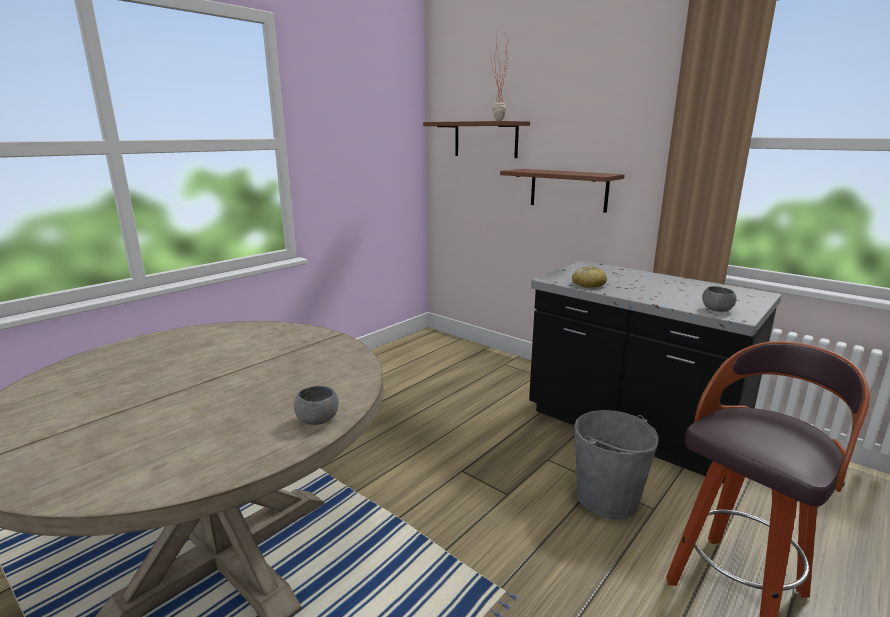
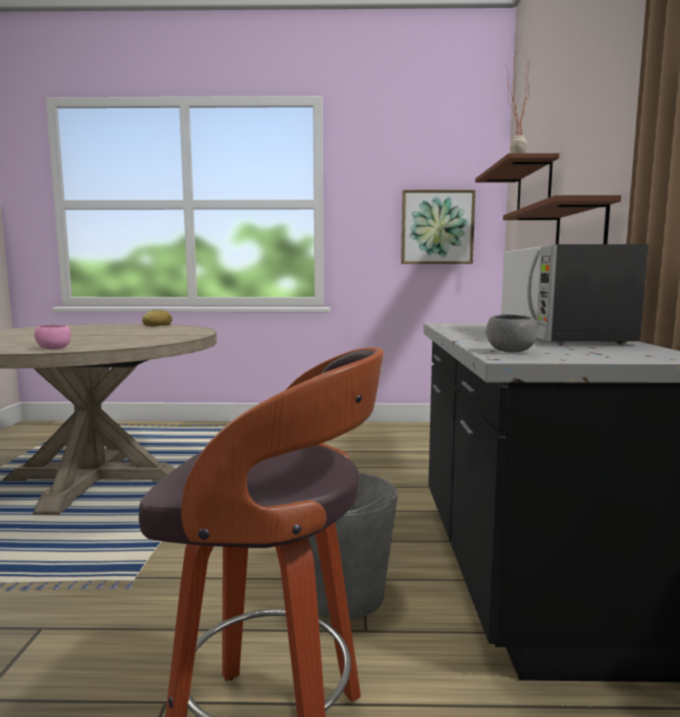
camera: 50 degrees right, 10 degrees down
(318, 420) = (54, 348): grey bowl -> pink bowl
(383, 164) = (437, 227): none -> picture
(588, 284) = (462, 328): bread -> bread (157, 325)
(657, 282) = (561, 336): none -> microwave

